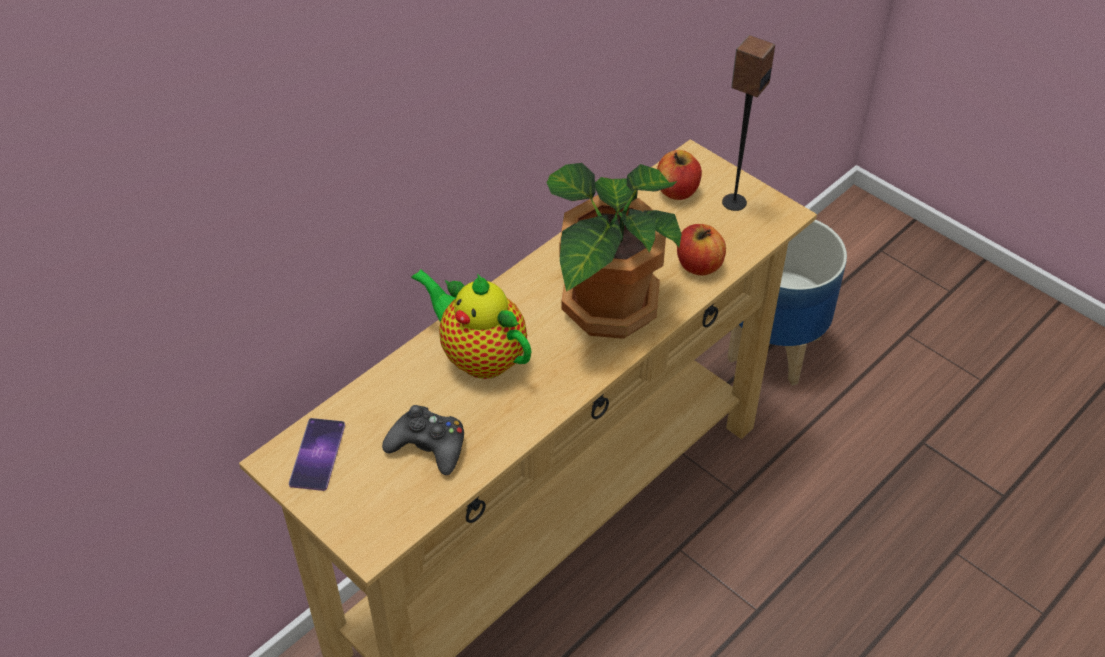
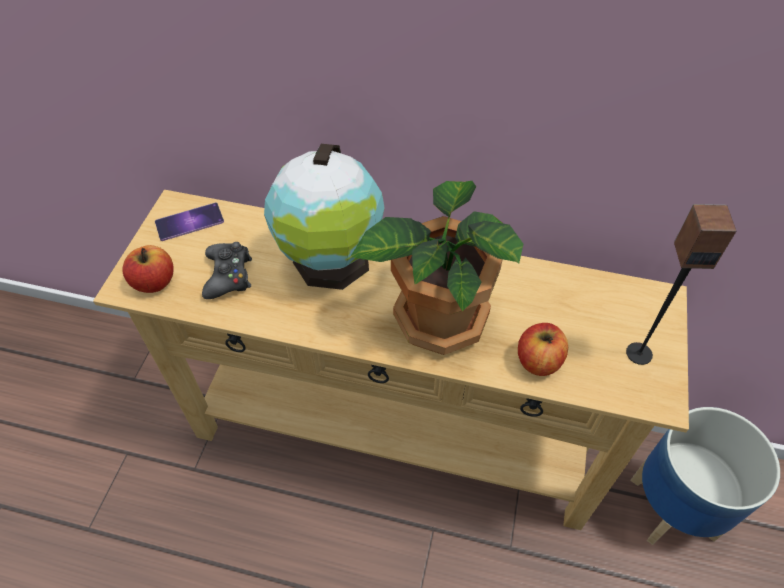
camera: 60 degrees right, 5 degrees up
(479, 356) = (331, 263): teapot -> globe
(677, 190) = (613, 305): apple -> apple (154, 282)

